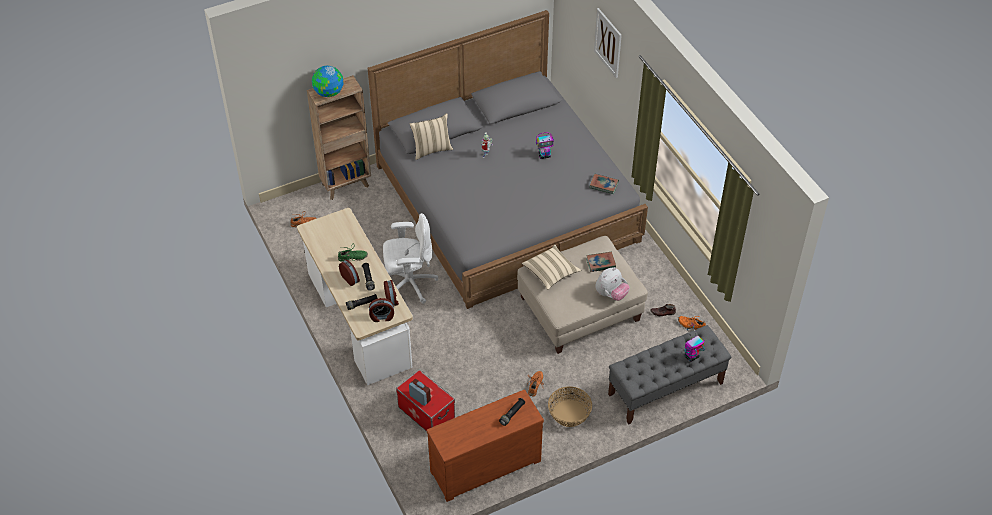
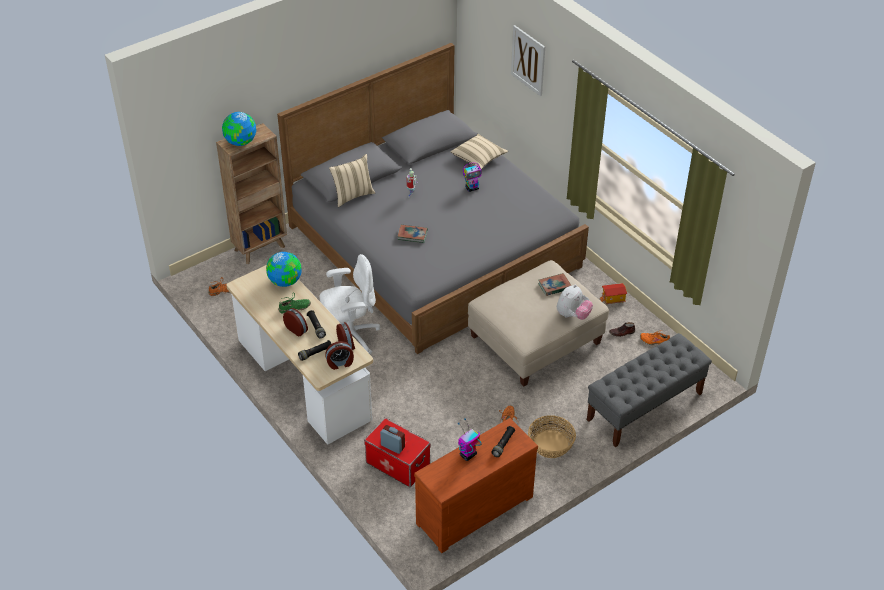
camera: 10 degrees left, 5 degrees down
(350, 230) = (285, 281): none -> globe
(551, 272) = (505, 301): beige pillow -> beige pillow (479, 158)
(604, 185) = (540, 209): book -> book (412, 235)
(662, 278) = (613, 299): none -> toy house
(691, 357) = (672, 366): toy robot -> toy robot (468, 455)

